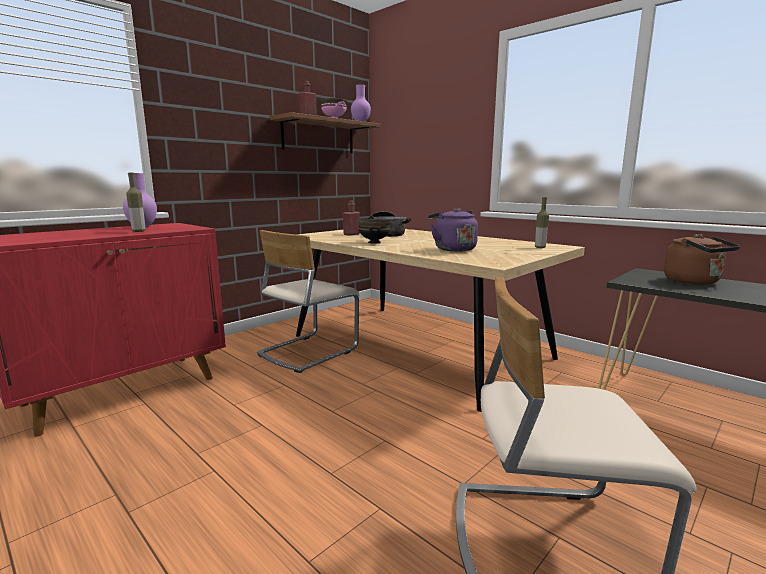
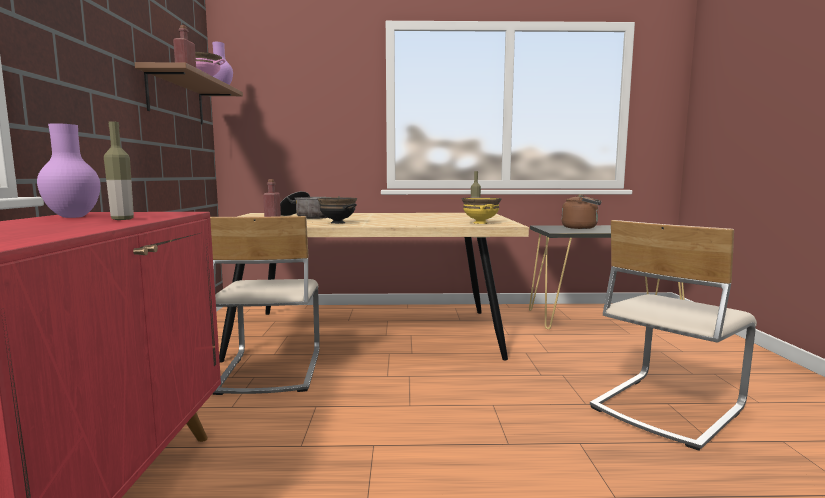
camera: 45 degrees left, 5 degrees down
(452, 249) = (429, 220): purple kettle -> none
(482, 258) = (480, 223): none -> yellow bowl

